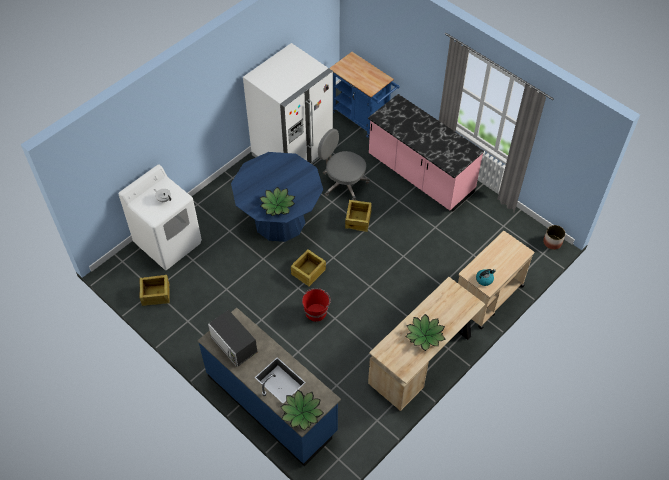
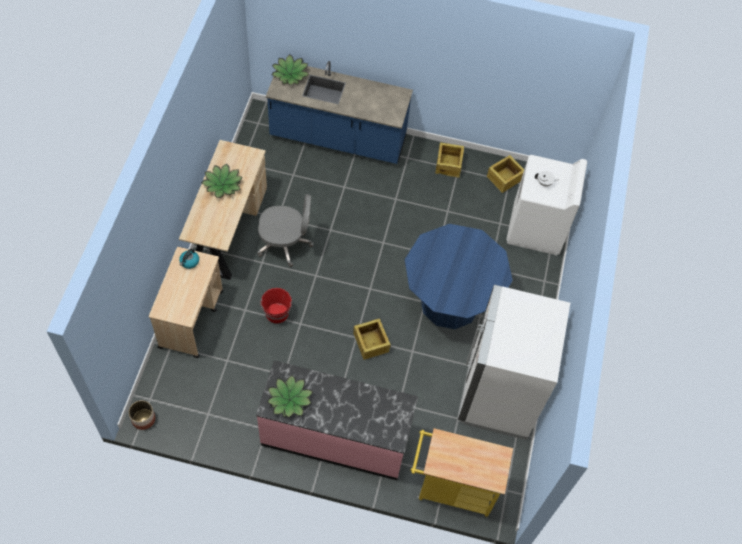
camera: 145 degrees right, 5 degrees up
(234, 345) = (380, 98): microwave -> none
(277, 205) = (441, 248): potted plant -> potted plant (290, 400)
(308, 272) = (384, 262): crate -> crate (449, 164)
(316, 312) = (351, 228): red bucket -> red bucket (277, 313)
(343, 183) = (415, 381): grey office chair -> grey office chair (285, 243)
(363, 119) = (451, 488): blue cart -> yellow cart

